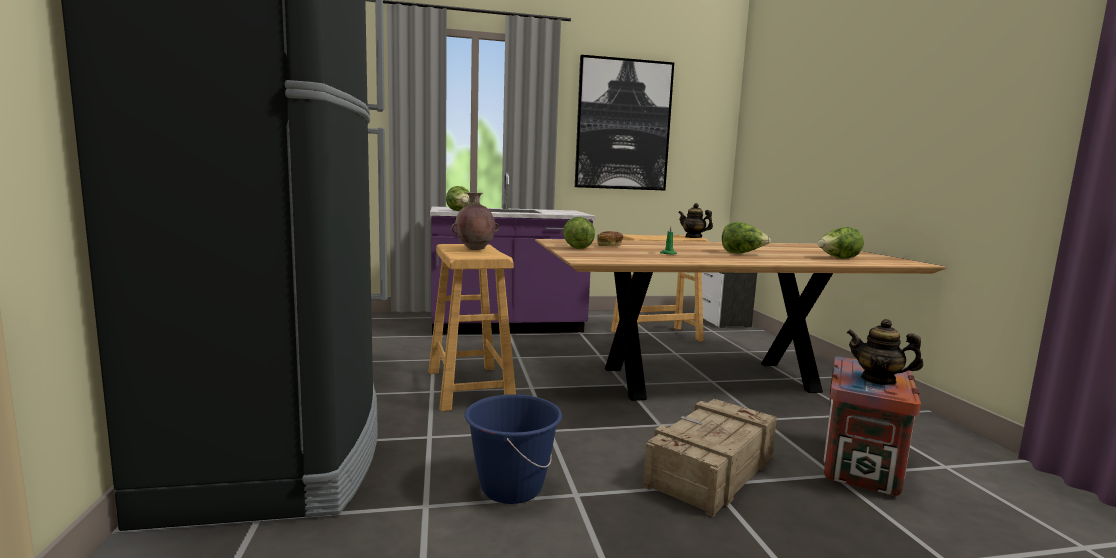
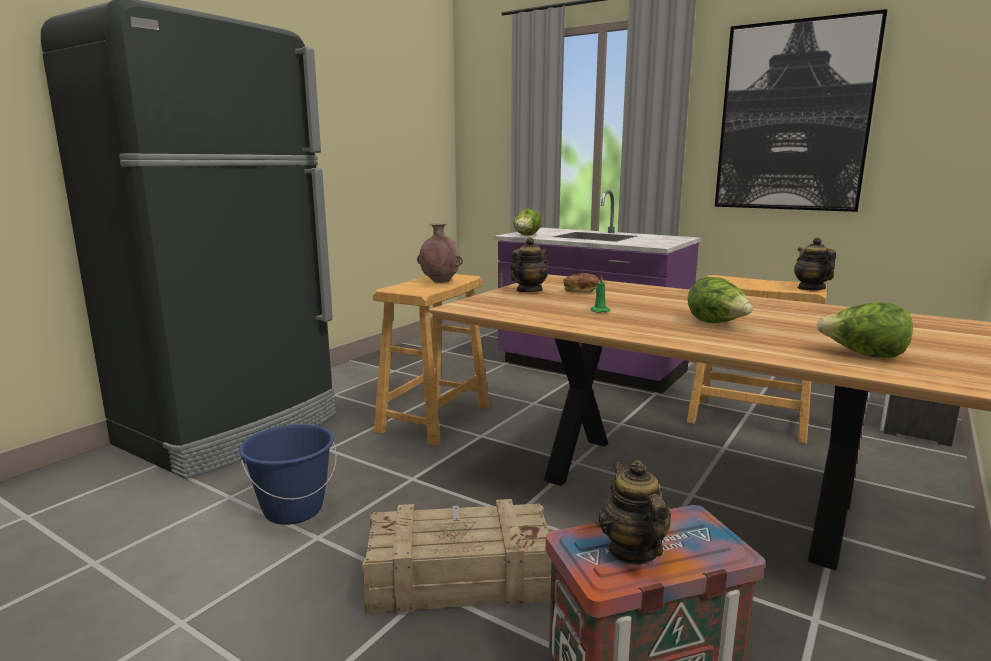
camera: 45 degrees right, 5 degrees up
(577, 248) = (528, 291): lettuce -> teapot

